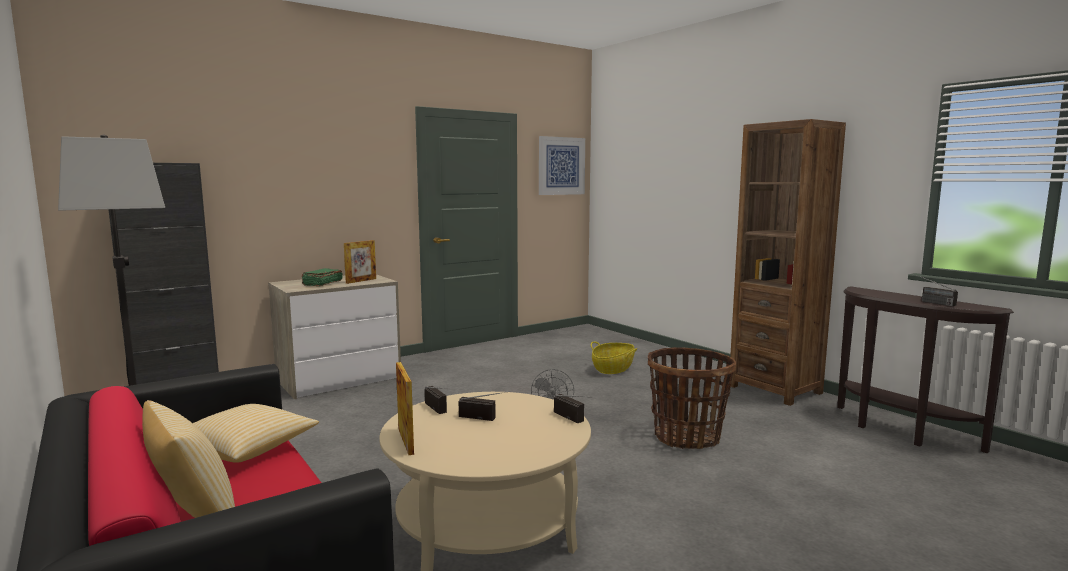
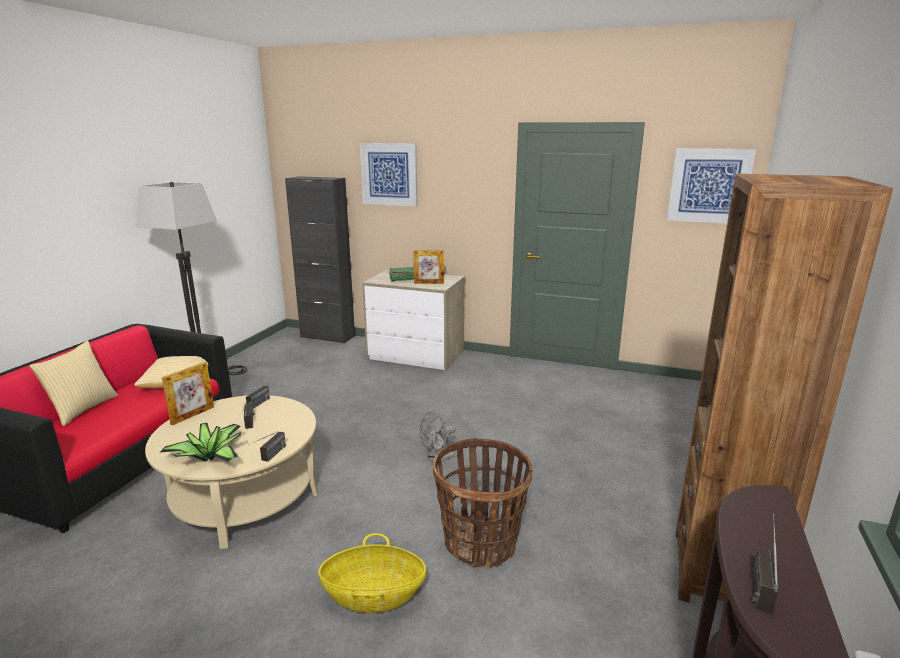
camera: 55 degrees right, 10 degrees up
(265, 159) = (389, 174): none -> picture
(538, 444) = (210, 458): none -> potted plant
(613, 368) = (609, 443): basket -> basket (374, 595)

